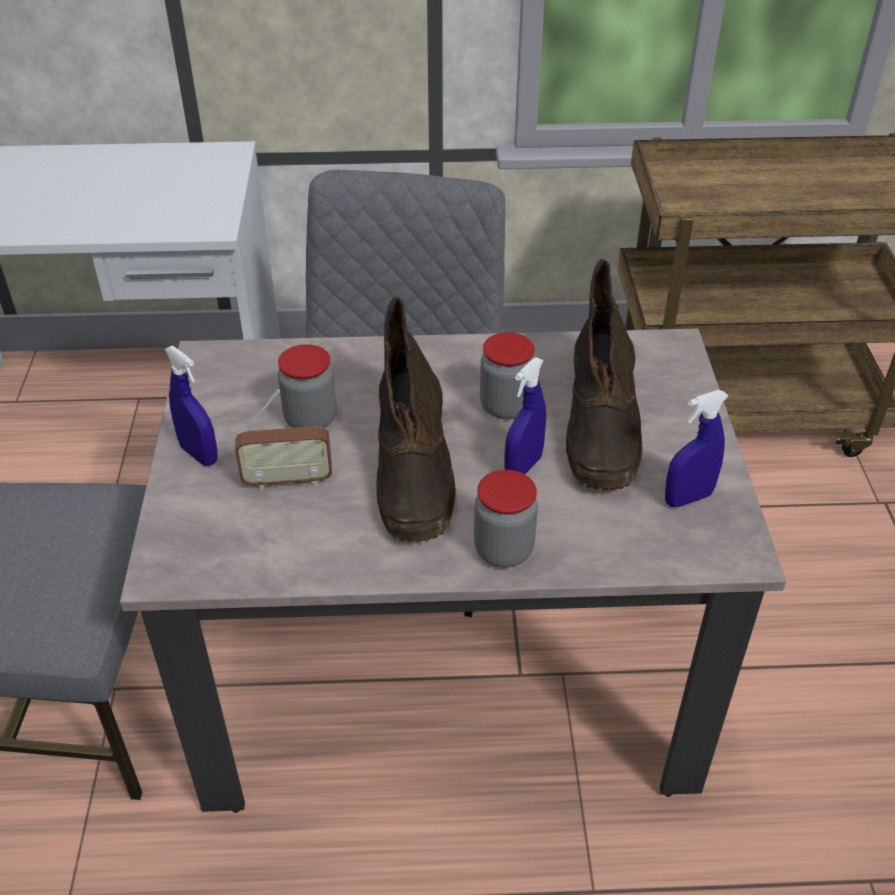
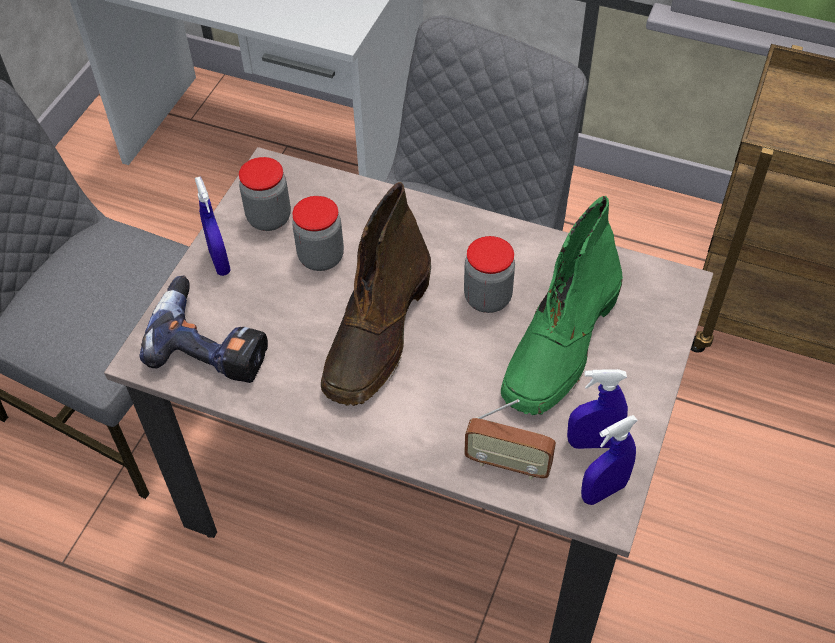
camera: 25 degrees right, 10 degrees up
(234, 531) = (212, 341): none -> power drill
(287, 480) = (274, 309): radio -> radio (507, 464)
(503, 550) = (408, 434): jar -> jar (269, 218)
(523, 467) = (468, 363): blue spray bottle -> blue spray bottle (603, 491)
(602, 426) = (560, 345): brown boot -> green boot

